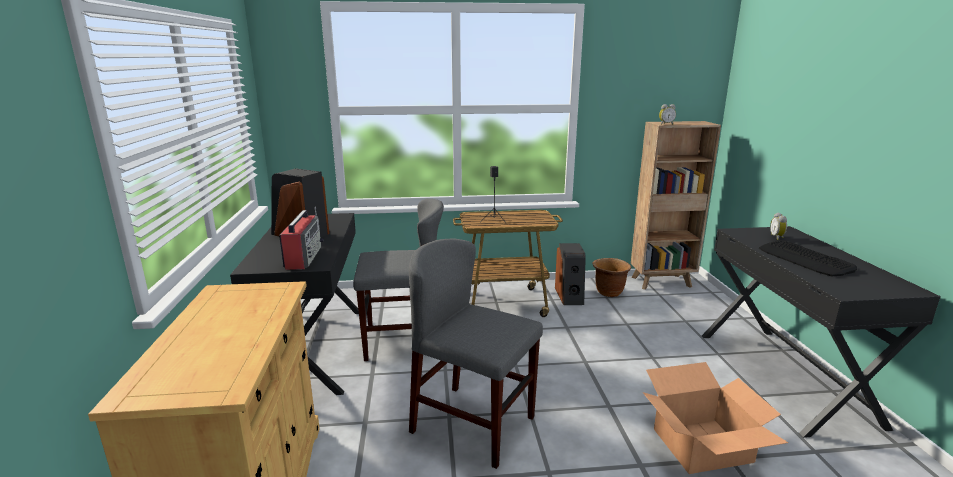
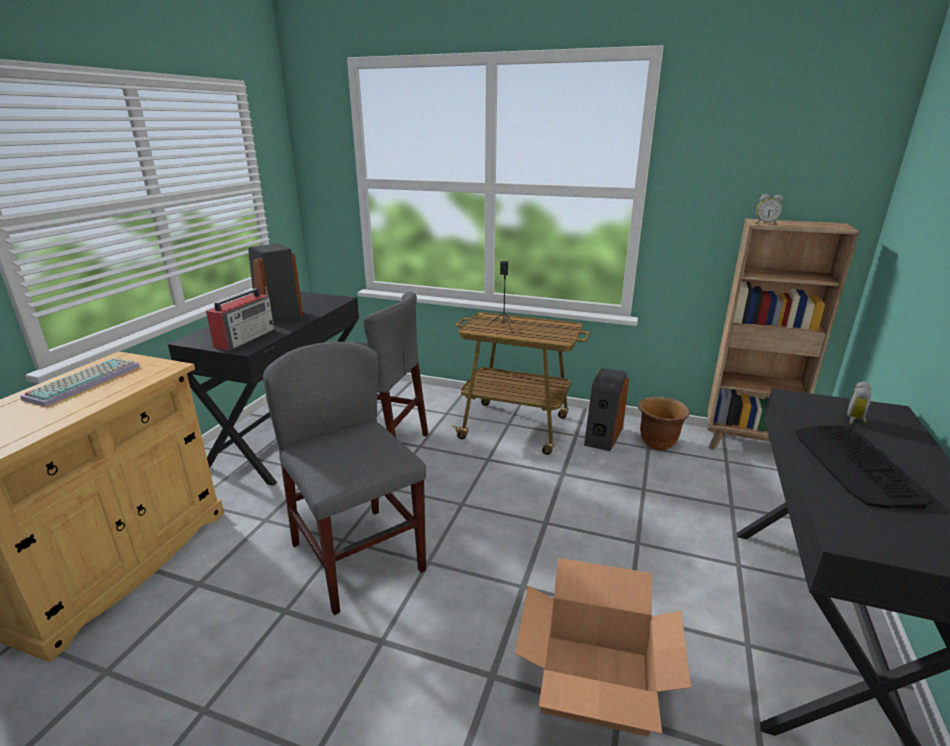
camera: 25 degrees right, 5 degrees up
(219, 313) = (84, 381): none -> keyboard

